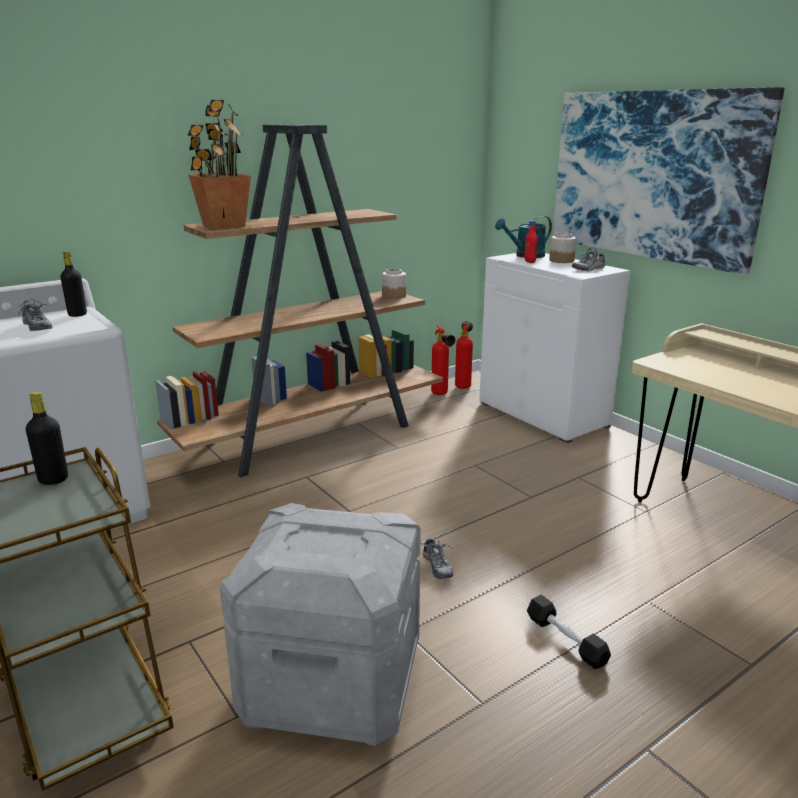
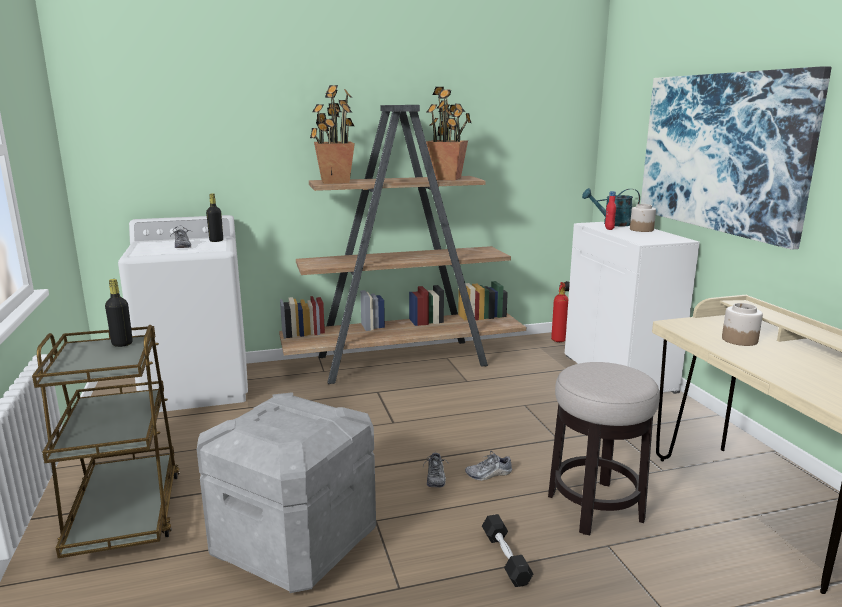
camera: 20 degrees right, 5 degrees down
(350, 214) = (447, 178): none -> potted plant
(393, 295) = (488, 251): jar -> jar (739, 340)
(441, 395) = (534, 345): fire extinguisher -> none
(588, 269) = (658, 238): shoe -> shoe (488, 474)
(612, 564) = (595, 507): none -> stool

